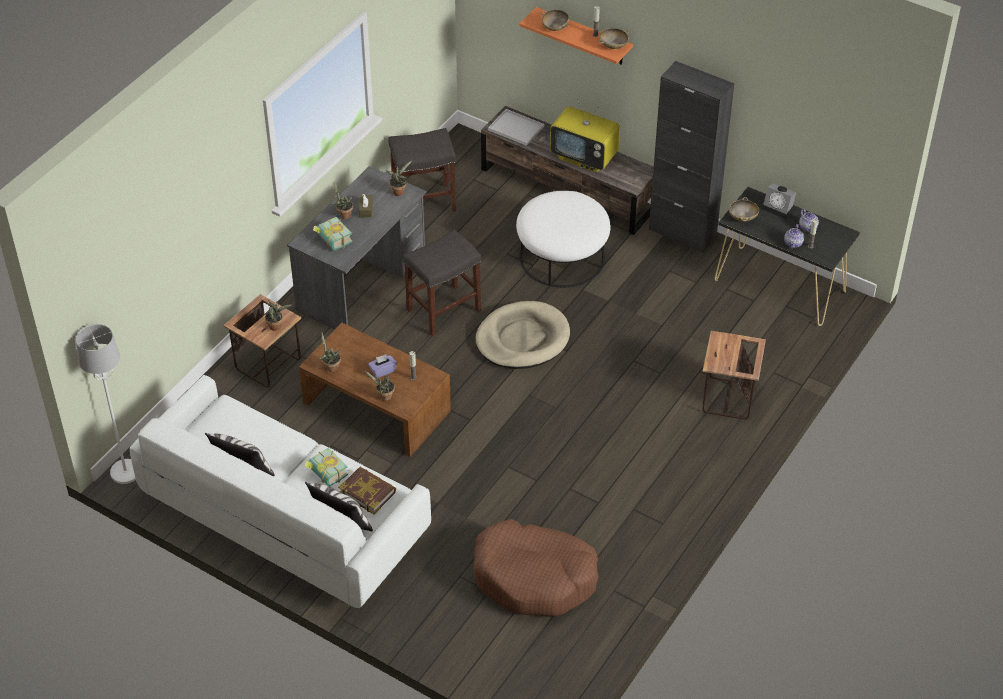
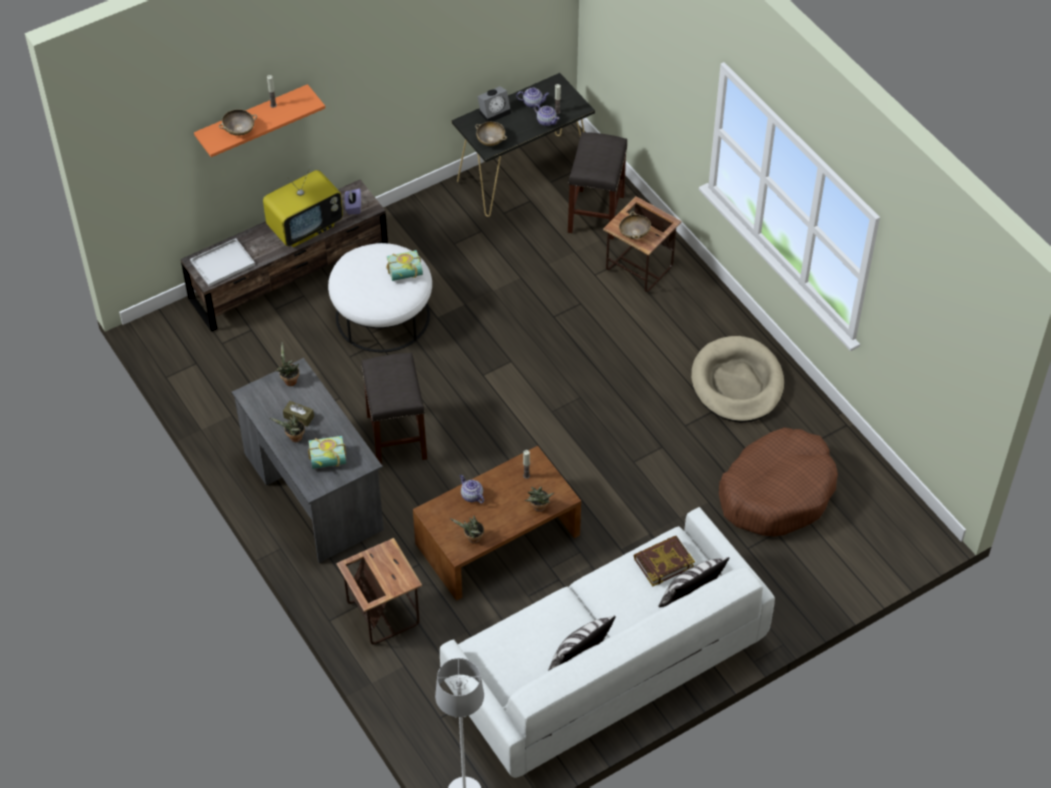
camera: 65 degrees left, 5 degrees up
(276, 326) = (395, 563): potted plant -> none
(325, 475) = (622, 590): book -> book (405, 275)
(374, 351) = (471, 495): none -> teapot
(383, 371) = (502, 497): purple tissue box -> purple tissue box (353, 207)
(424, 201) = (226, 395): grey stool -> grey stool (595, 213)
(522, 339) = (475, 389): beige dog bed -> beige dog bed (737, 383)
(613, 46) = (300, 99): beige bowl -> beige bowl (634, 233)
(682, 233) = (409, 214): black cabinet -> none

